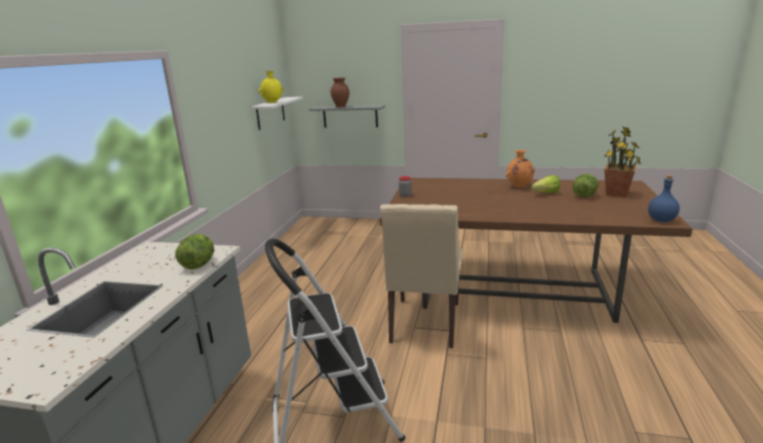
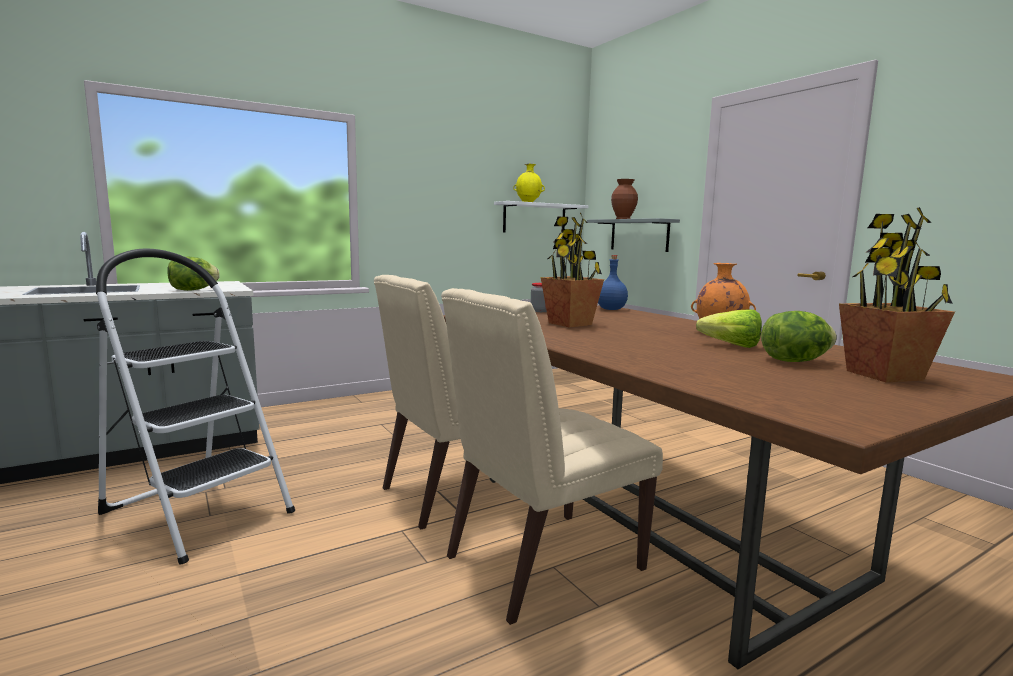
camera: 45 degrees right, 10 degrees down
(456, 201) = (570, 324): none -> potted plant
(517, 328) = (545, 562): none -> beige chair
(661, 220) = (826, 417): blue bottle -> blue bottle (611, 309)

